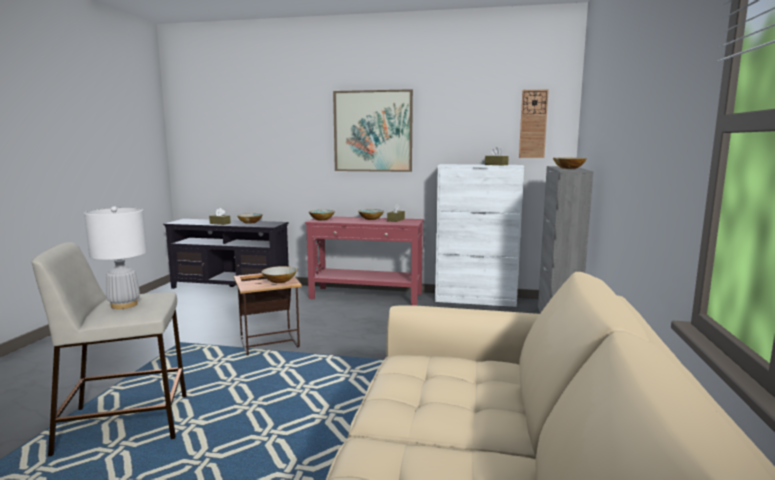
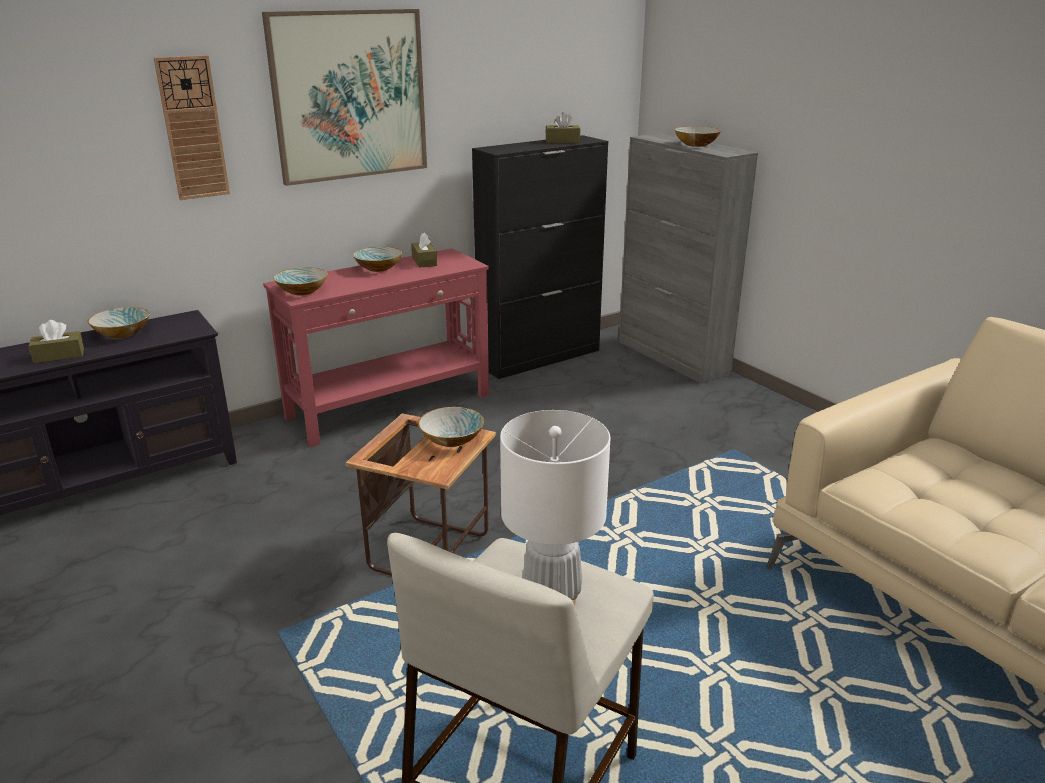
camera: 45 degrees left, 15 degrees up
(476, 300) = (540, 357): white cabinet -> black cabinet
(533, 124) = (591, 67): wall clock -> wall clock (193, 128)

